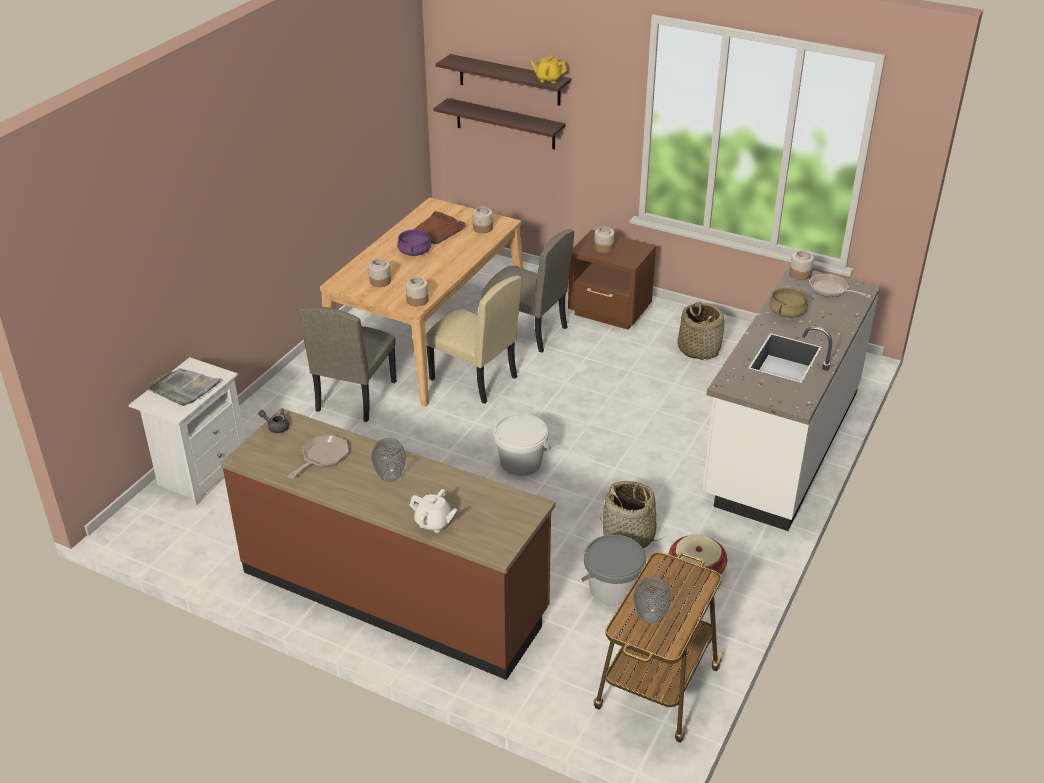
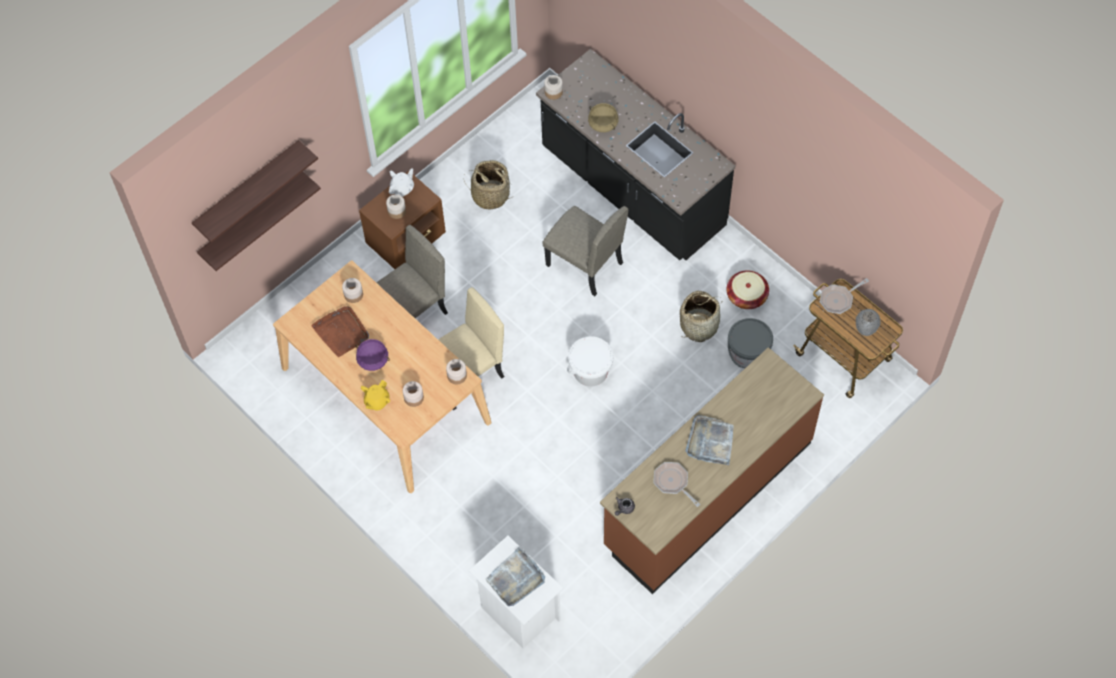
camera: 70 degrees left, 25 degrees up
(355, 396) = (454, 474): beige chair -> beige chair (584, 264)
(390, 477) = (710, 442): vase -> grey tray
(434, 523) = (767, 425): white teapot -> white teapot (402, 188)
(548, 79) = (294, 158): yellow teapot -> yellow teapot (377, 401)
(780, 444) = (632, 189): white counter -> black counter
(831, 290) = (583, 81): frying pan -> frying pan (838, 299)

